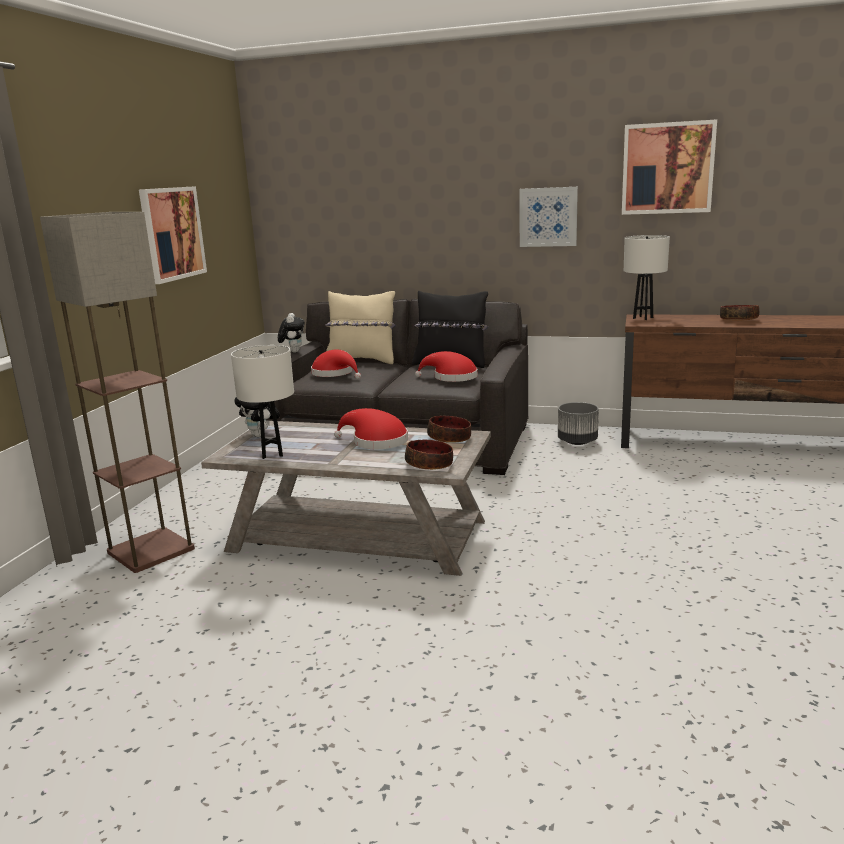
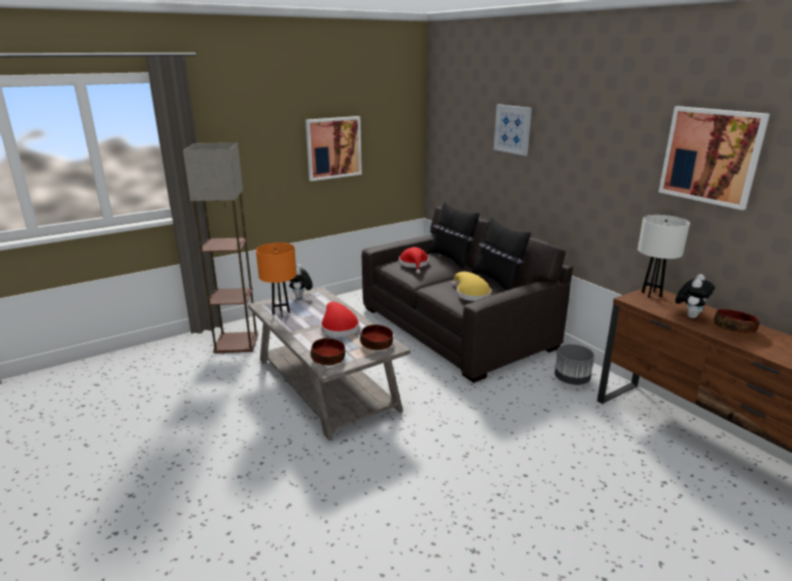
camera: 40 degrees right, 5 degrees up
(272, 454) = (281, 313): white table lamp -> orange table lamp
(293, 351) = (407, 239): plush toy -> plush toy (690, 315)
(362, 360) = (452, 258): beige pillow -> black pillow
(451, 377) = (471, 294): red hat -> yellow hat
(548, 217) = (602, 179): picture -> picture (513, 129)

